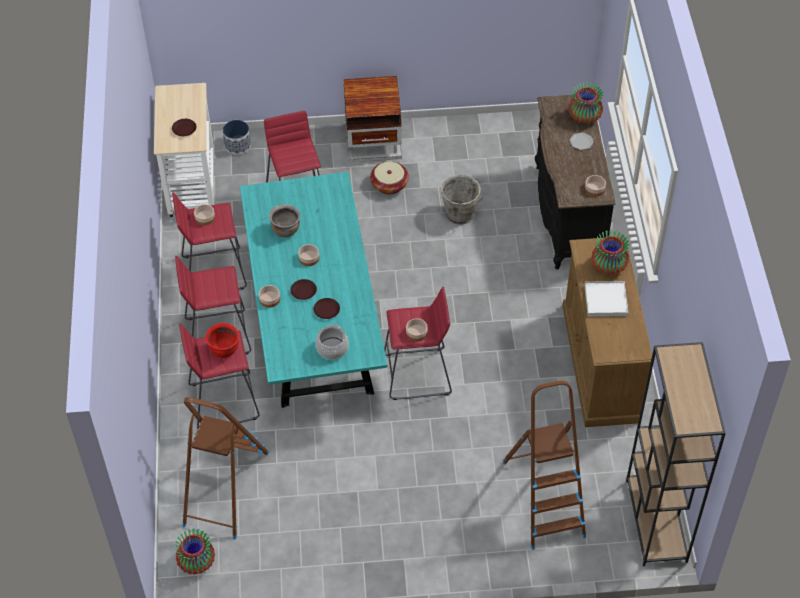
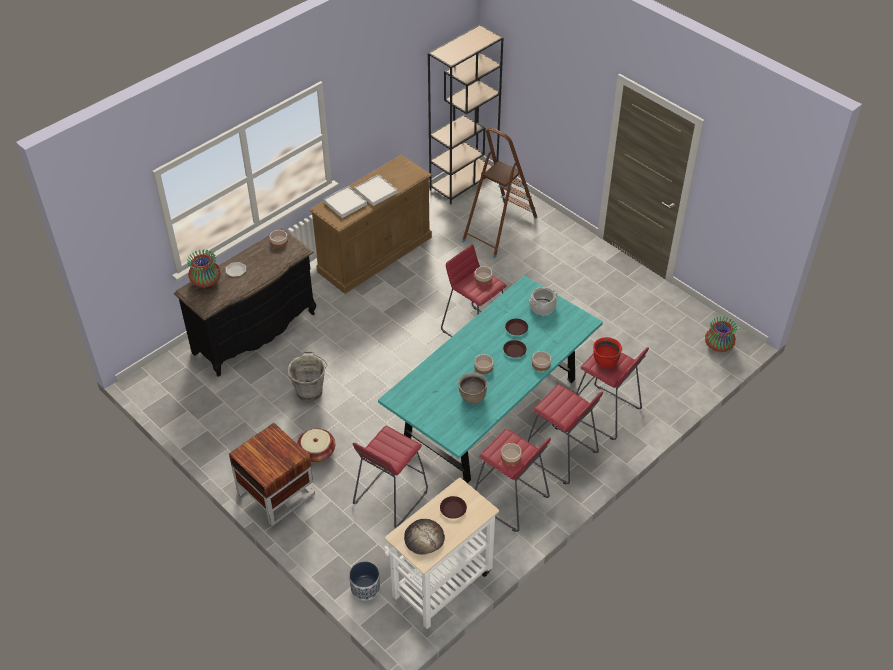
camera: 130 degrees left, 5 degrees down
(180, 101) = (424, 538): none -> bread
(226, 487) = (659, 366): brown step ladder -> none
(608, 266) = (345, 203): vase -> white tray

